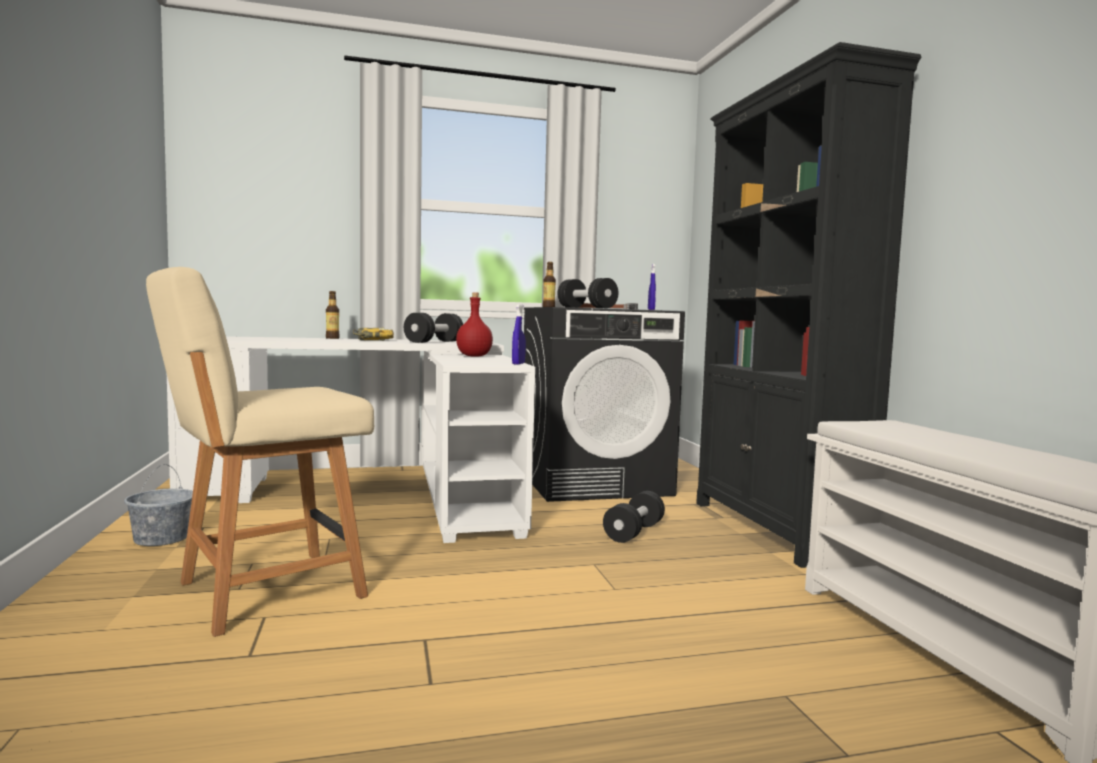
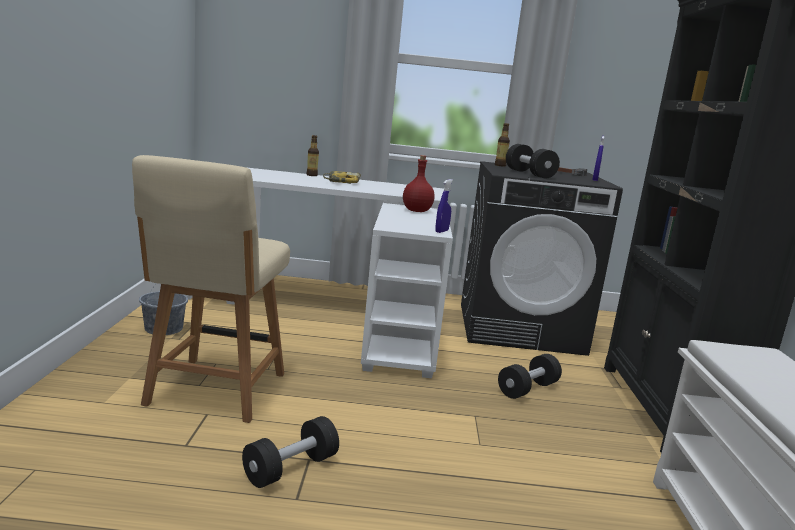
camera: 15 degrees right, 10 degrees up
(264, 591) = (215, 391): beige chair -> beige chair turned 60 degrees counterclockwise
(434, 342) = (391, 189): black dumbbell -> black dumbbell (291, 468)

